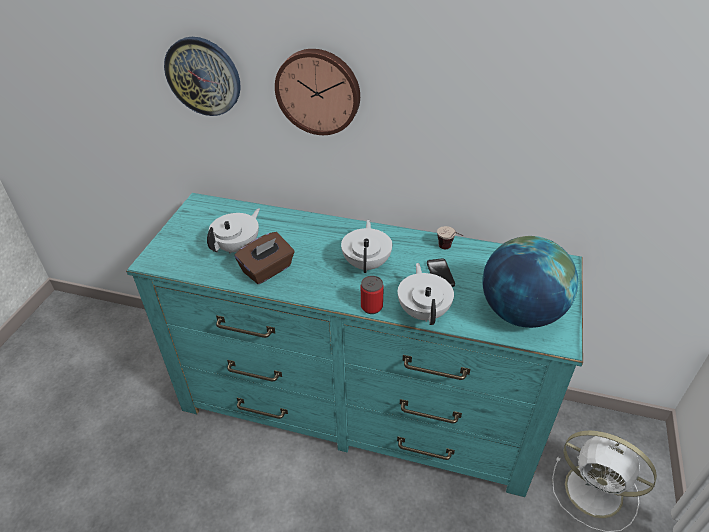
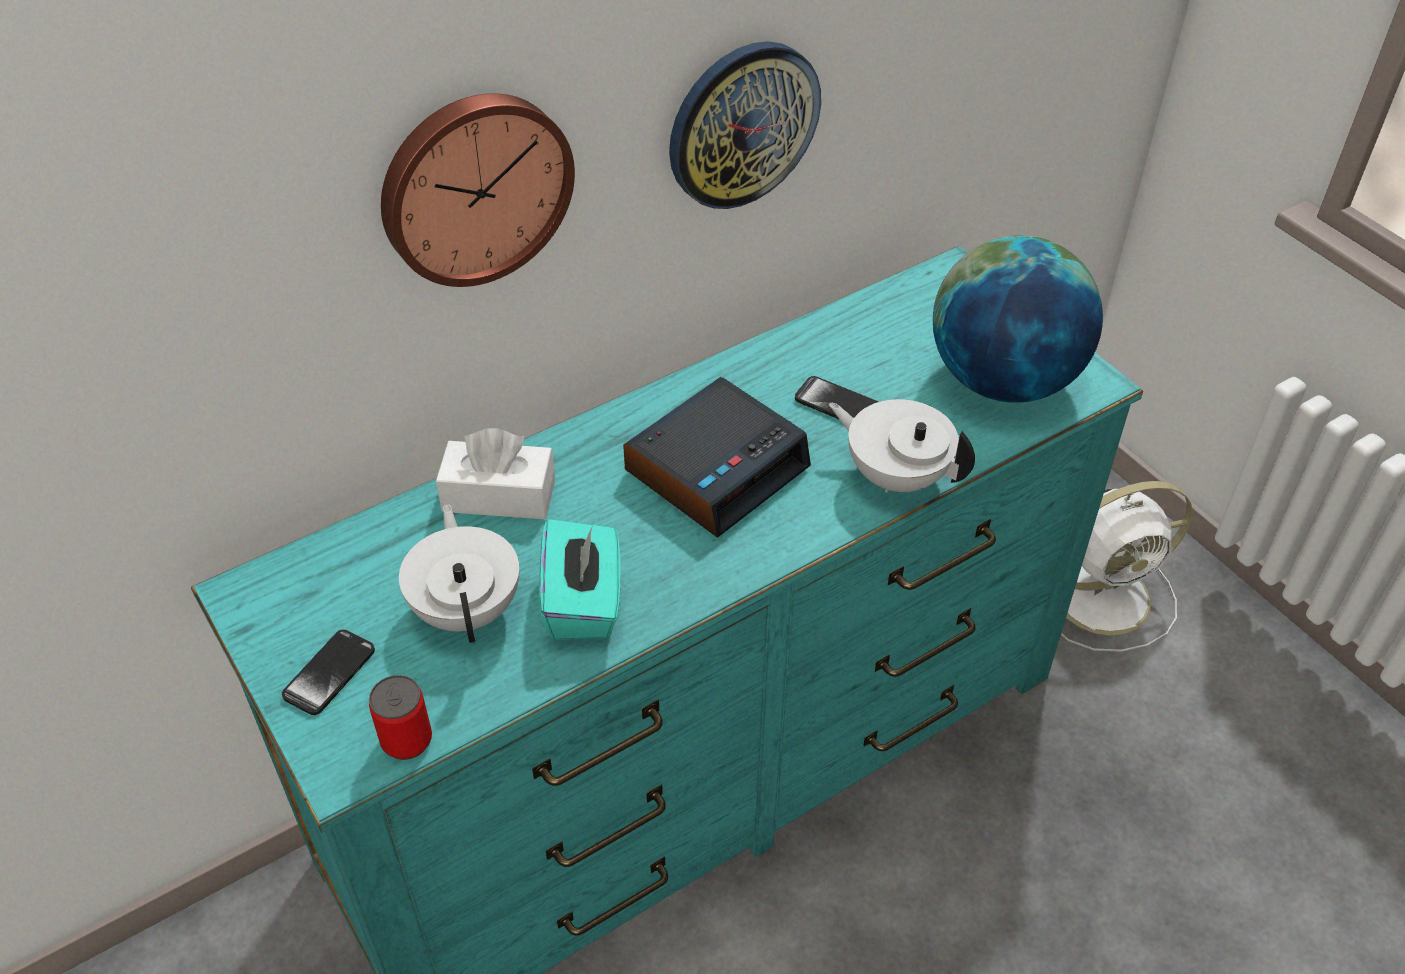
camera: 50 degrees left, 5 degrees up
(184, 236) = (329, 673): none -> phone
(203, 76) = (185, 289): wall clock -> wall clock (742, 124)
(267, 270) = (583, 603): brown tissue box -> turquoise tissue box
(293, 224) = (499, 495): none -> white tissue box
(367, 263) = (717, 468): white teapot -> alarm clock
(371, 307) = (823, 527): can -> can (406, 740)
(449, 250) = (795, 358): cup -> none

